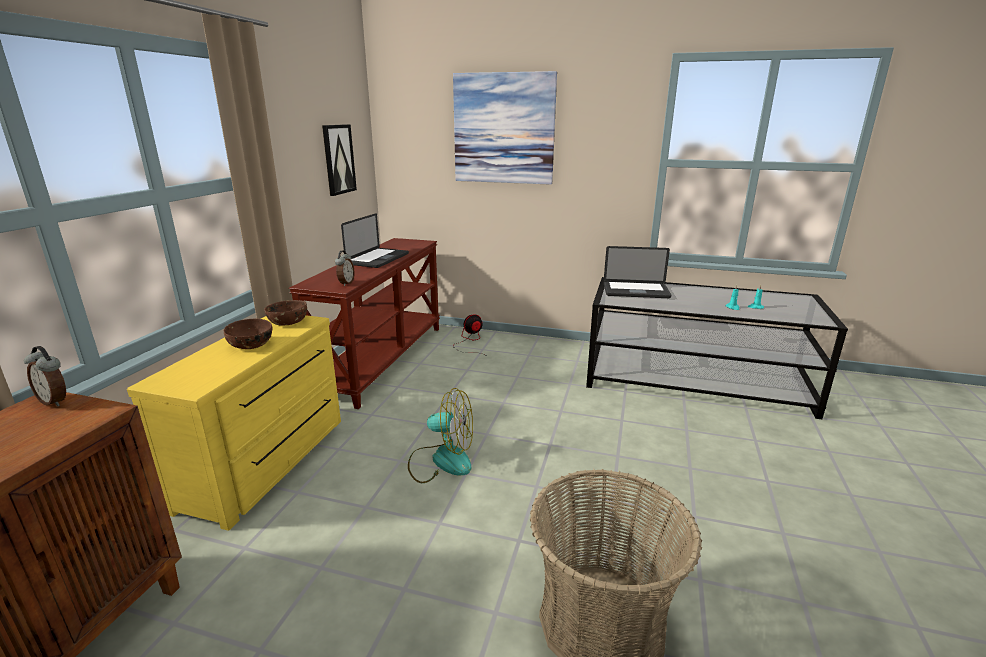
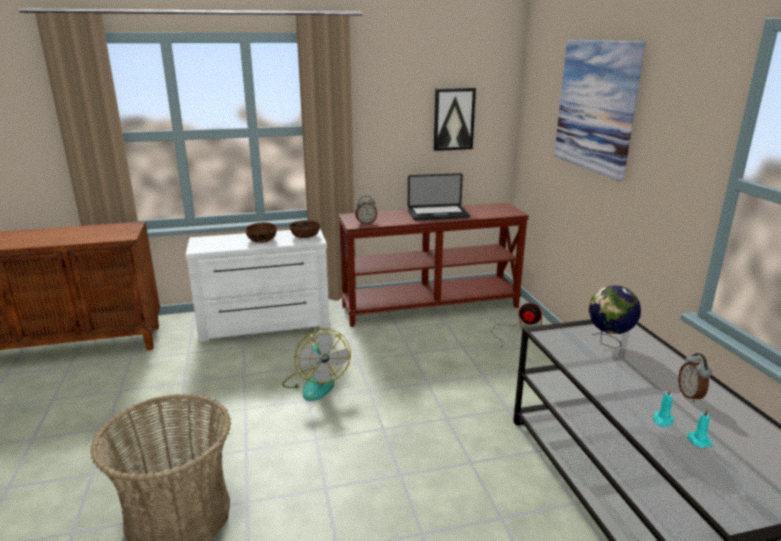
camera: 60 degrees right, 0 degrees up
(55, 401) = (133, 226): alarm clock -> alarm clock (690, 396)
(269, 462) = (265, 325): yellow dresser -> white dresser
(636, 291) = (609, 343): laptop -> globe

